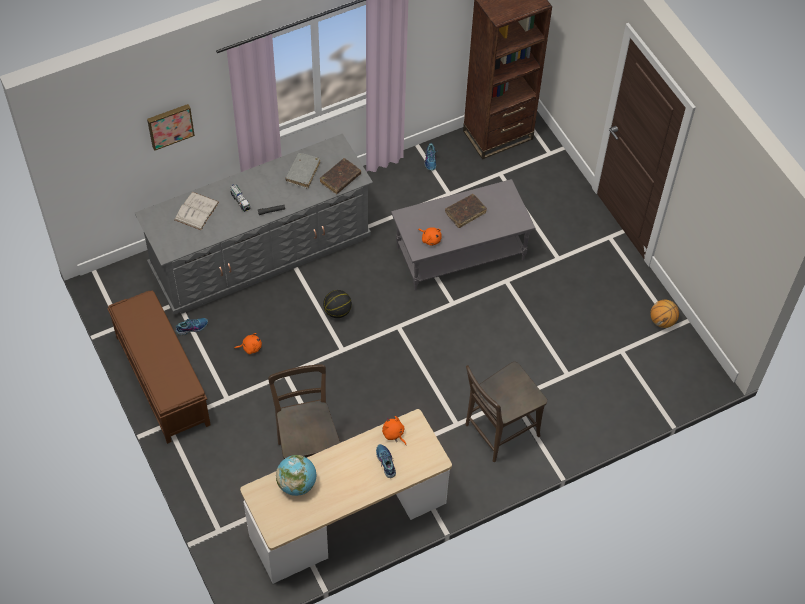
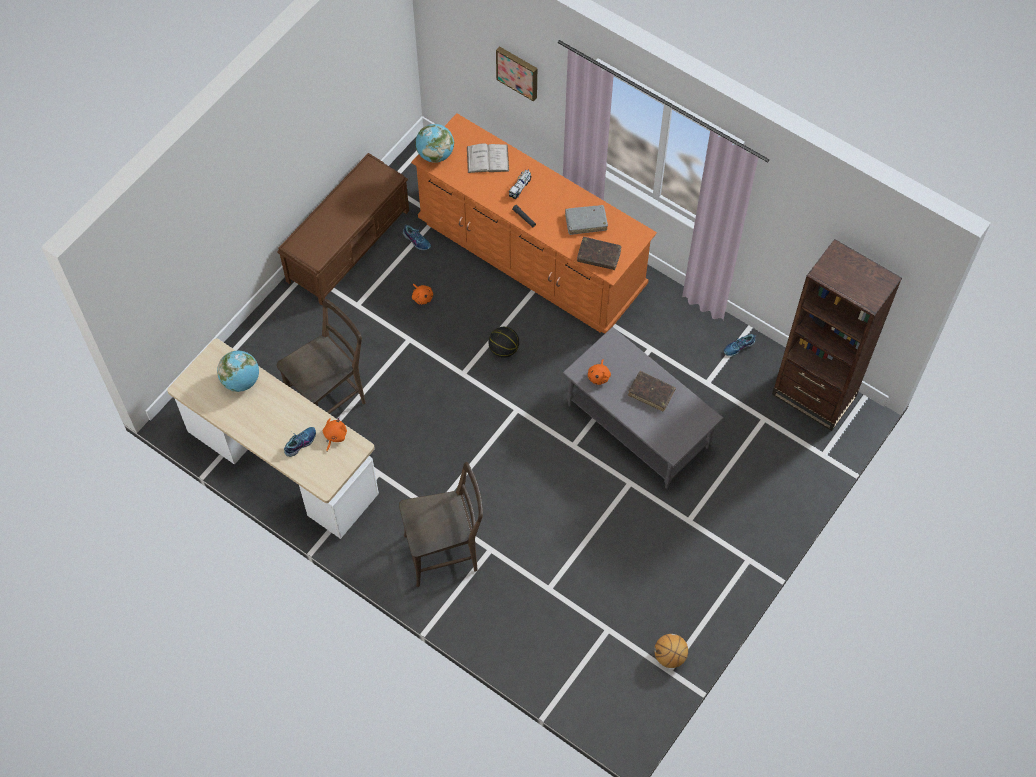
camera: 65 degrees right, 5 degrees up
(166, 244) = (435, 154): none -> globe
(260, 254) = (531, 255): grey dresser -> orange dresser
(498, 432) = (445, 552): brown chair -> brown chair turned 135 degrees clockwise

